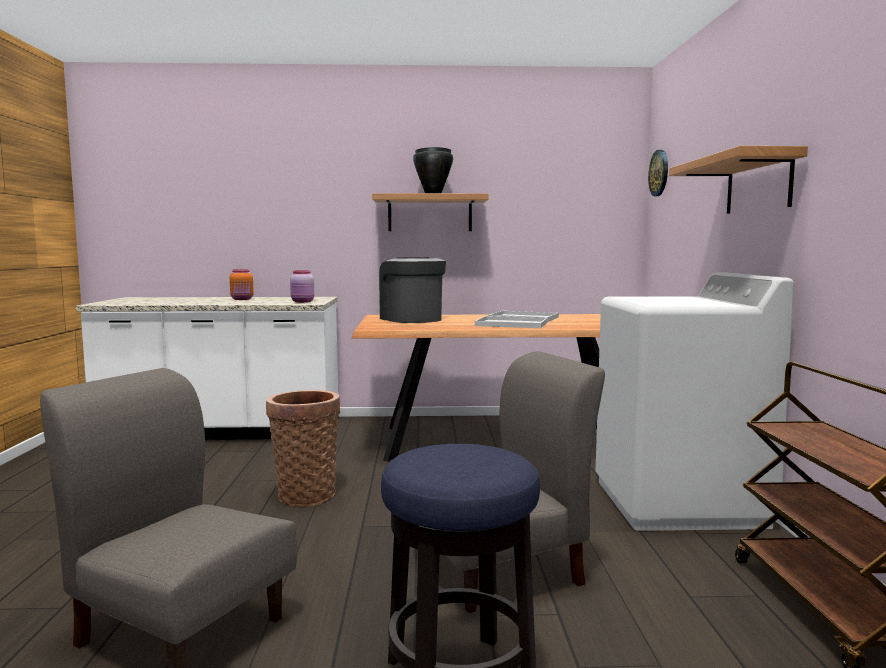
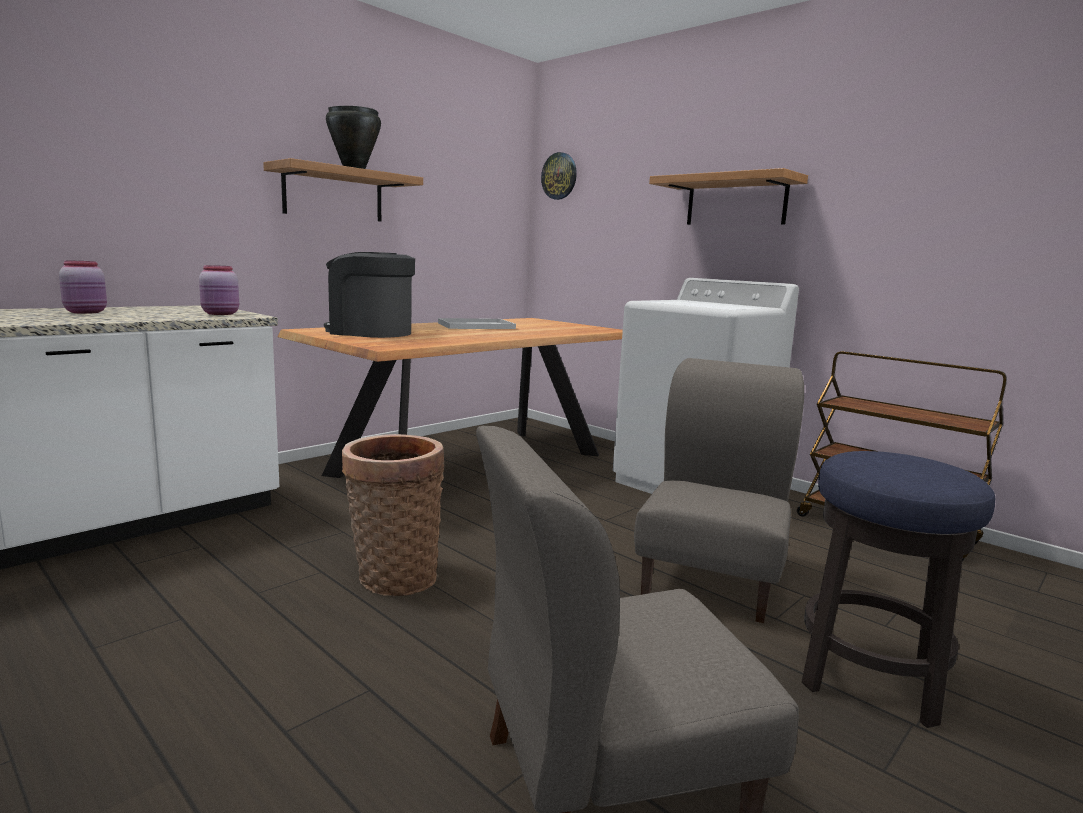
camera: 45 degrees left, 5 degrees up
(242, 299) = (87, 312): orange jar -> pink jar
(510, 324) = (496, 333): white tray -> none

